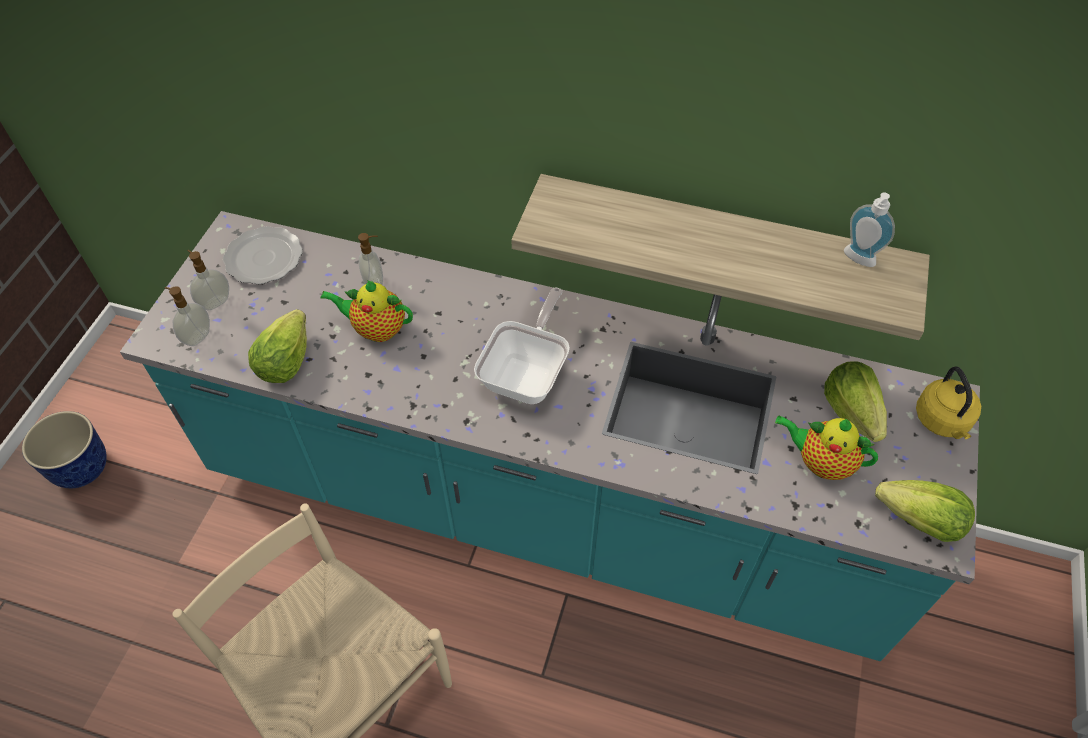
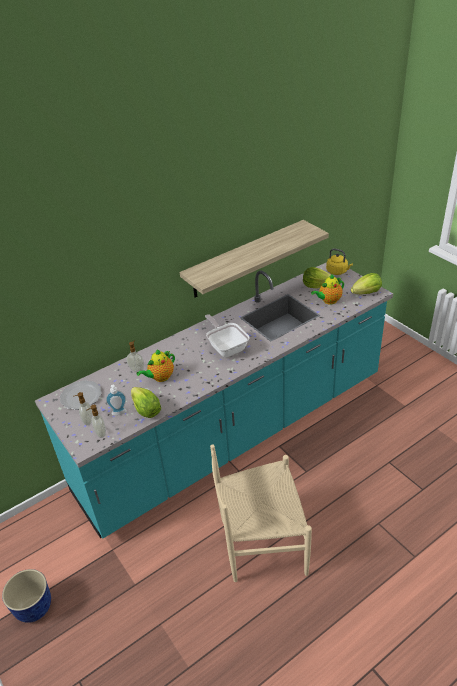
camera: 50 degrees left, 15 degrees down
(857, 260) = (291, 231): soap dispenser -> soap dispenser (119, 414)

